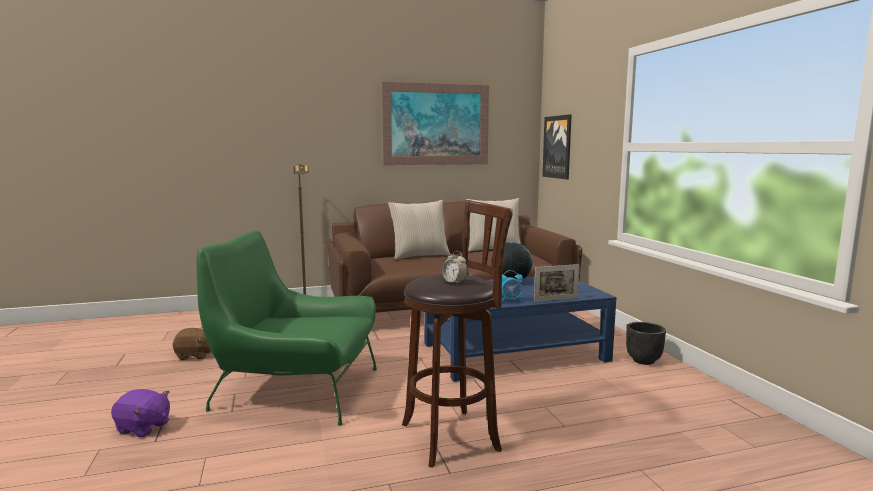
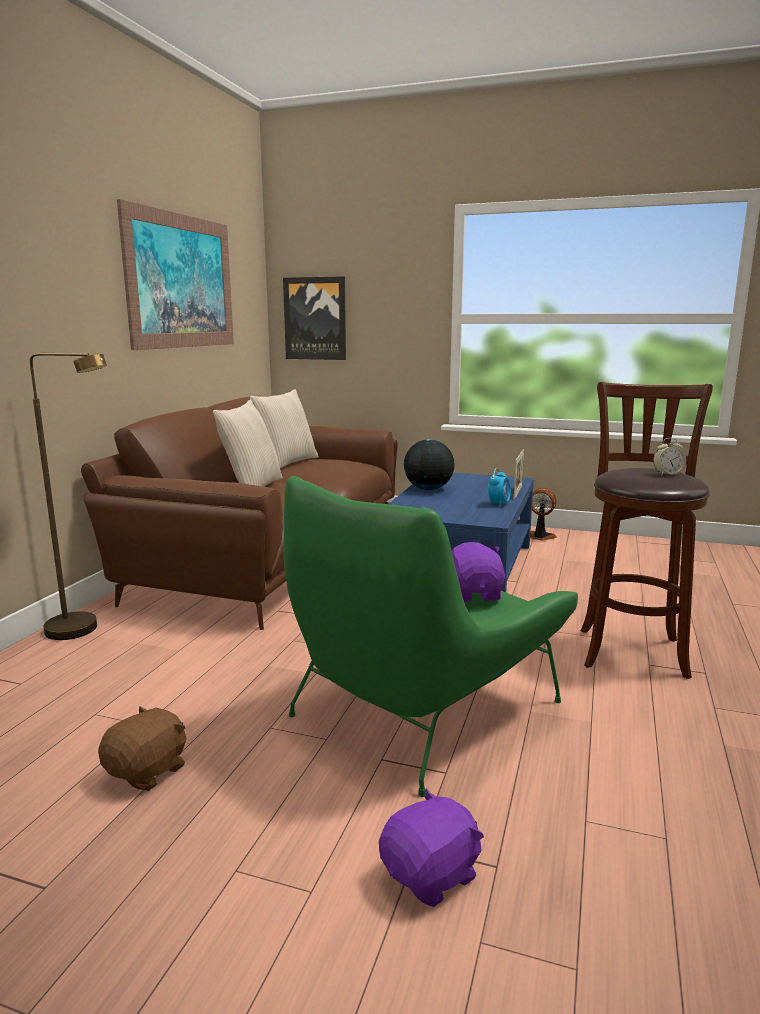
camera: 55 degrees left, 5 degrees up
(329, 330) = (474, 594): none -> purple plush toy
(643, 360) = (540, 537): black planter -> fan

